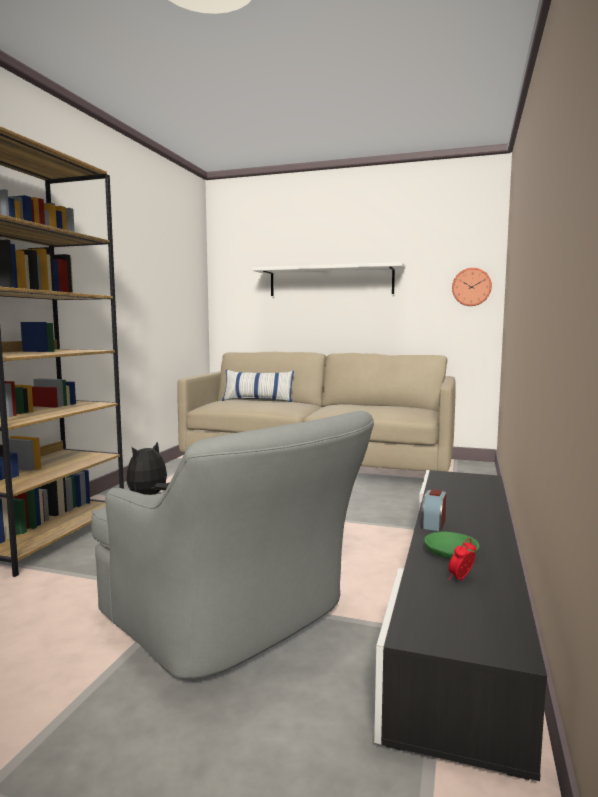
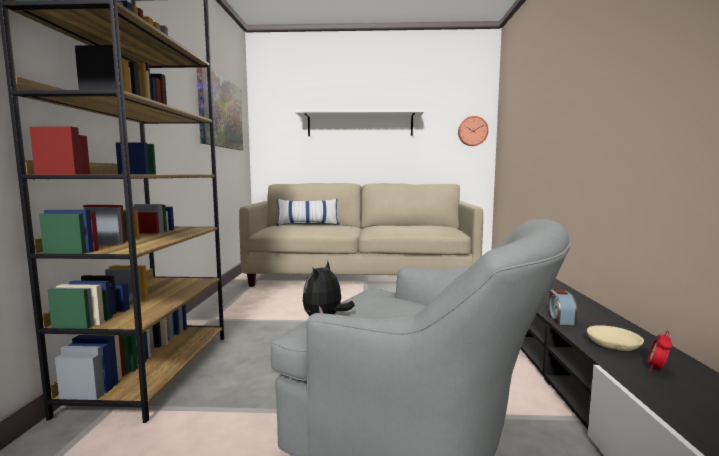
camera: 15 degrees left, 0 degrees up
(163, 276) = (221, 113): none -> picture
(450, 554) = (613, 345): green bowl -> beige bowl

